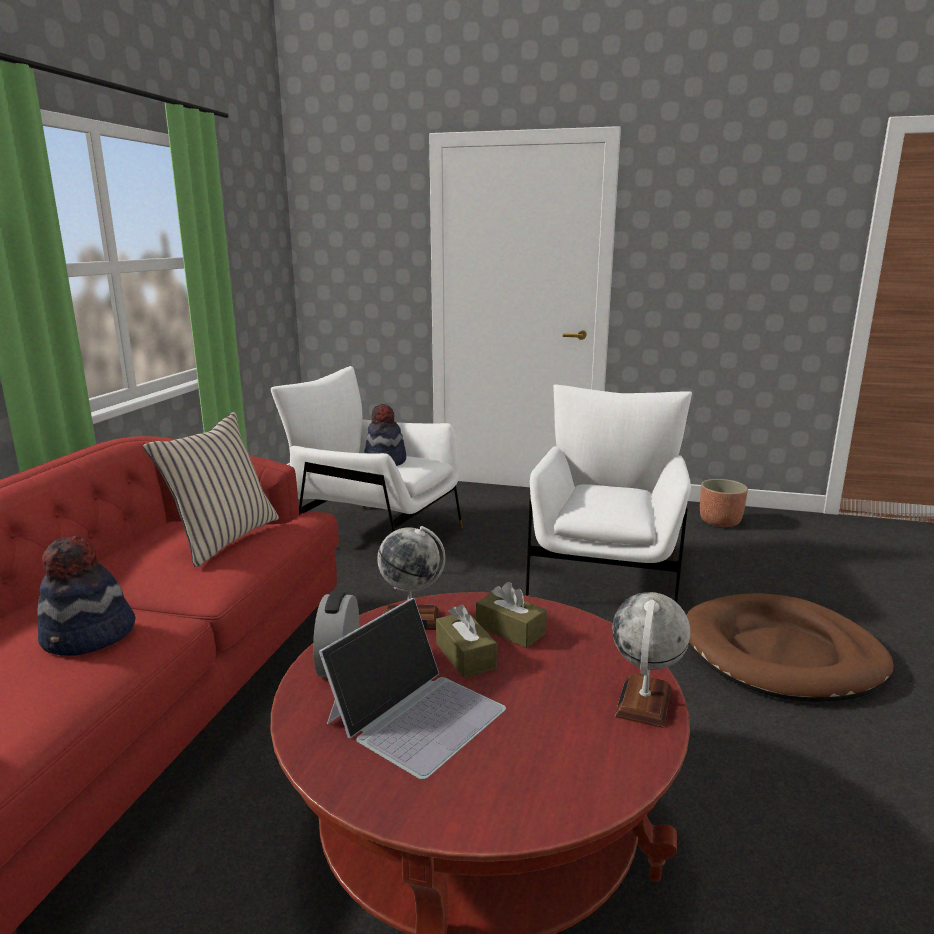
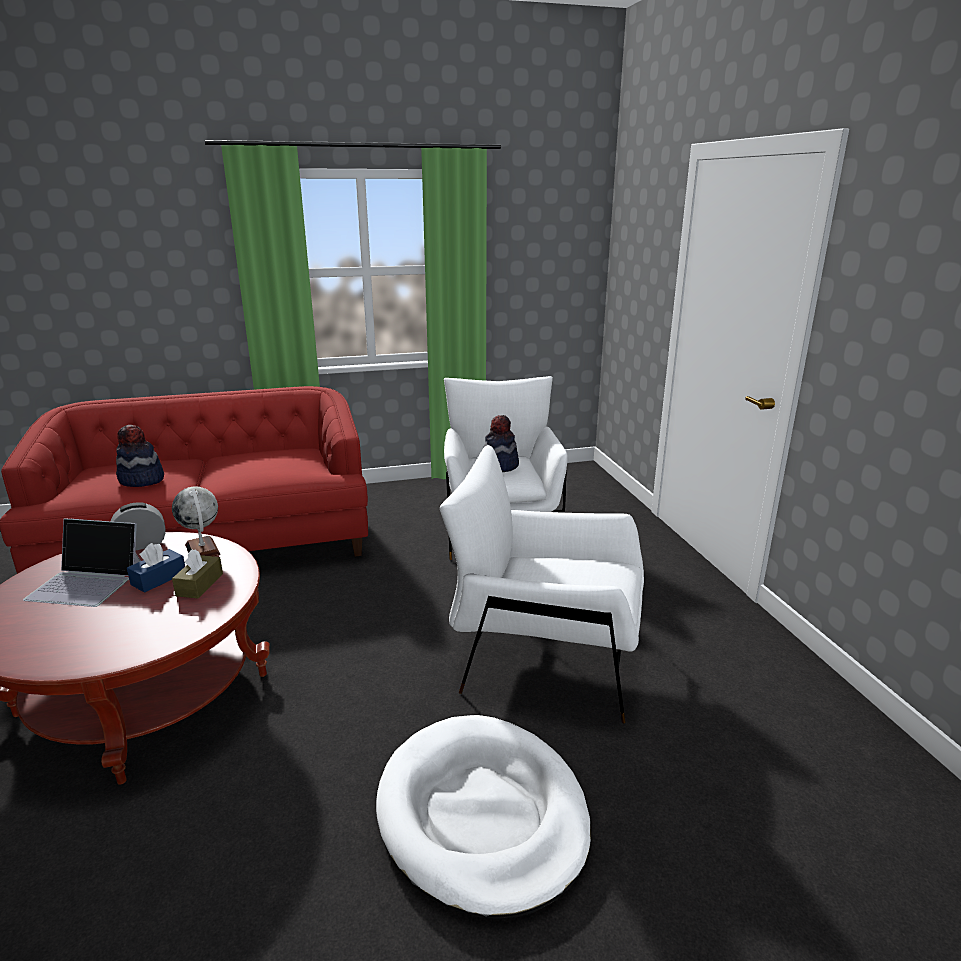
camera: 60 degrees right, 5 degrees up
(223, 538) = (278, 466): beige pillow -> none
(465, 656) = (159, 578): brown tissue box -> blue tissue box
(605, 577) = (544, 658): white armchair -> white armchair turned 150 degrees counterclockwise
(644, 702) = (110, 654): globe -> none
(720, 521) = (802, 710): planter -> none
(782, 654) = (482, 815): brown dog bed -> white dog bed

